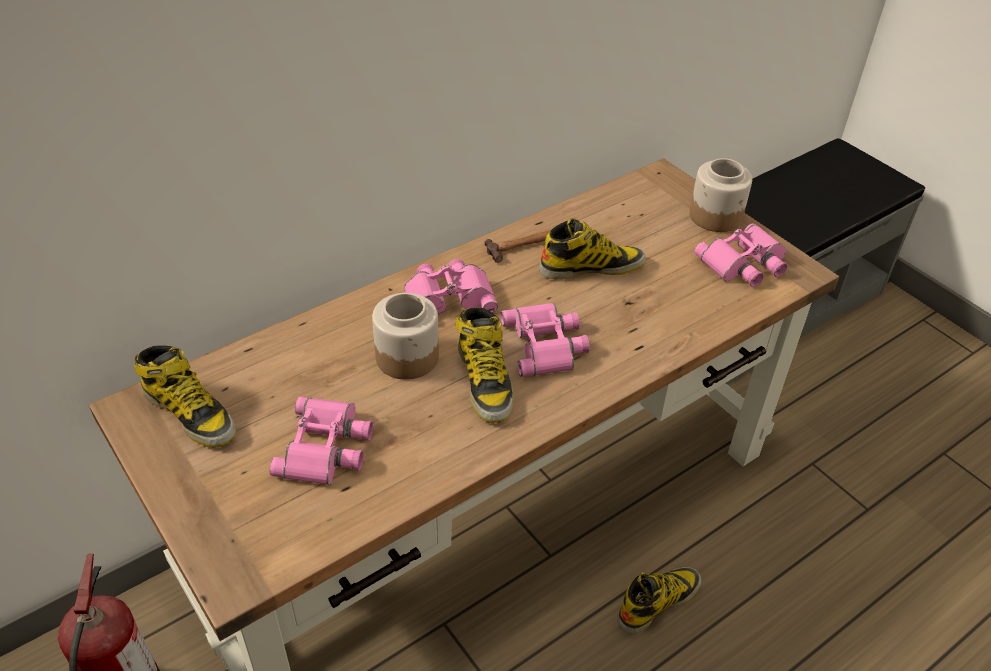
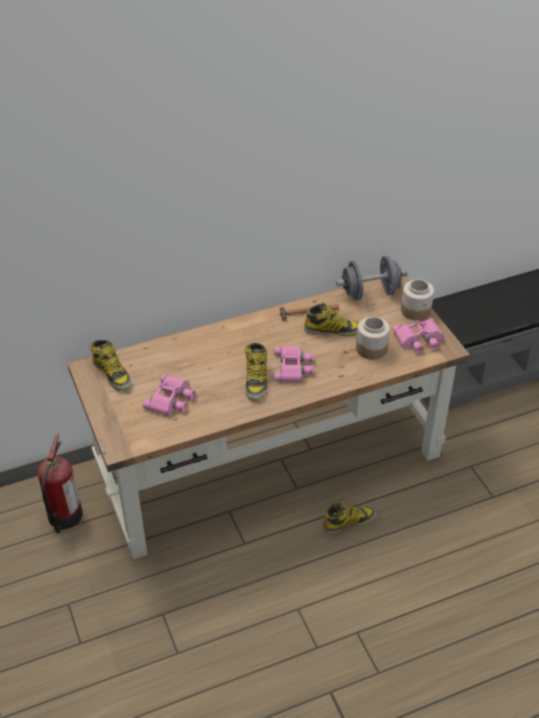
camera: 15 degrees right, 0 degrees up
(407, 357) = (221, 363): jar -> jar (372, 348)
(448, 296) = (252, 335): pink binoculars -> none
(628, 197) = (370, 293): none -> grey dumbbell

